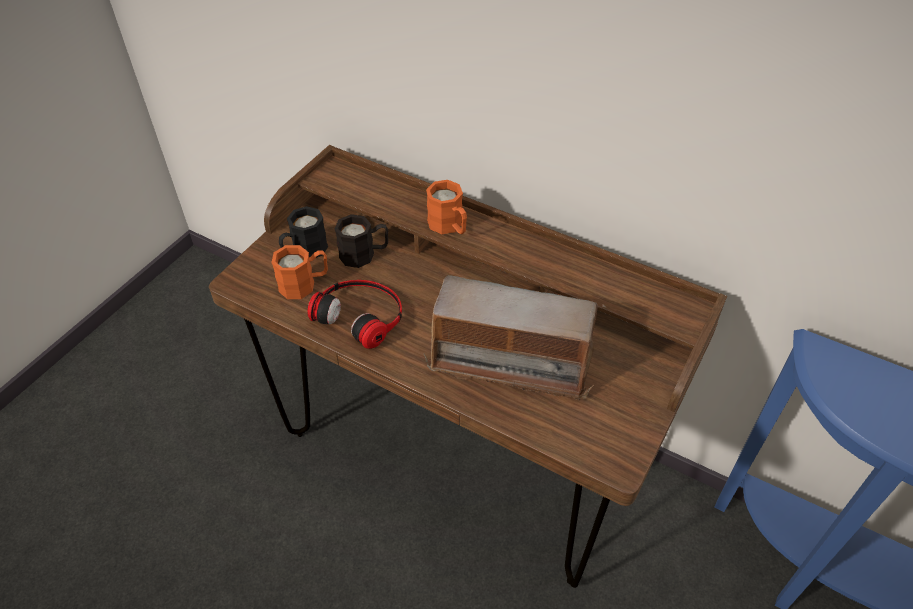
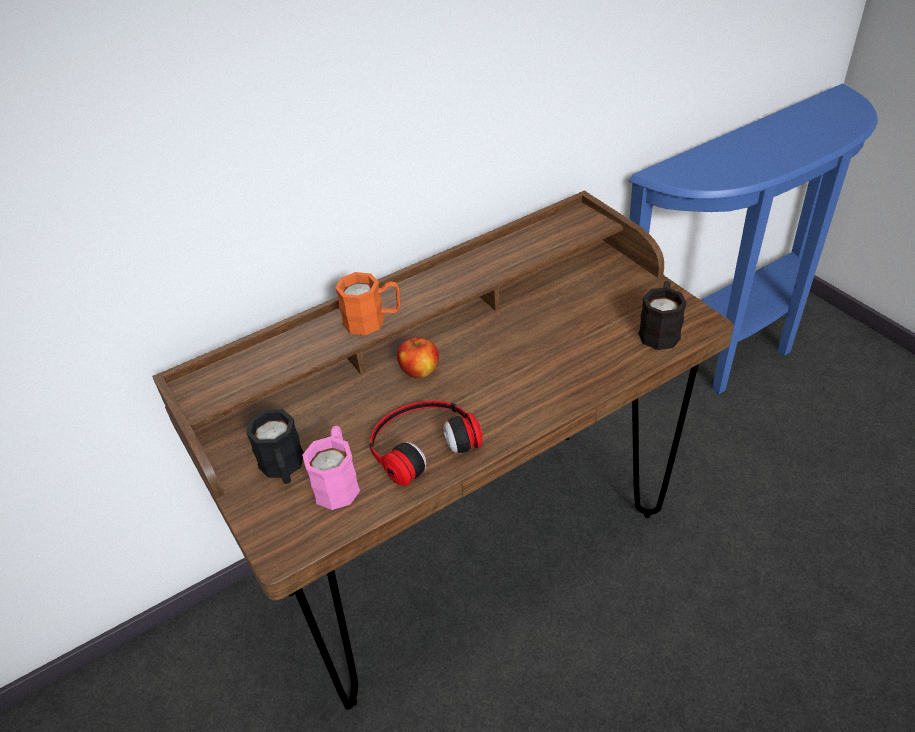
camera: 60 degrees left, 5 degrees down
(304, 284) = (338, 481): orange mug -> pink mug
(364, 254) = (332, 415): black mug -> black mug (660, 330)
(436, 284) = (420, 371): none -> apple
(511, 363) = (557, 350): radio -> none

